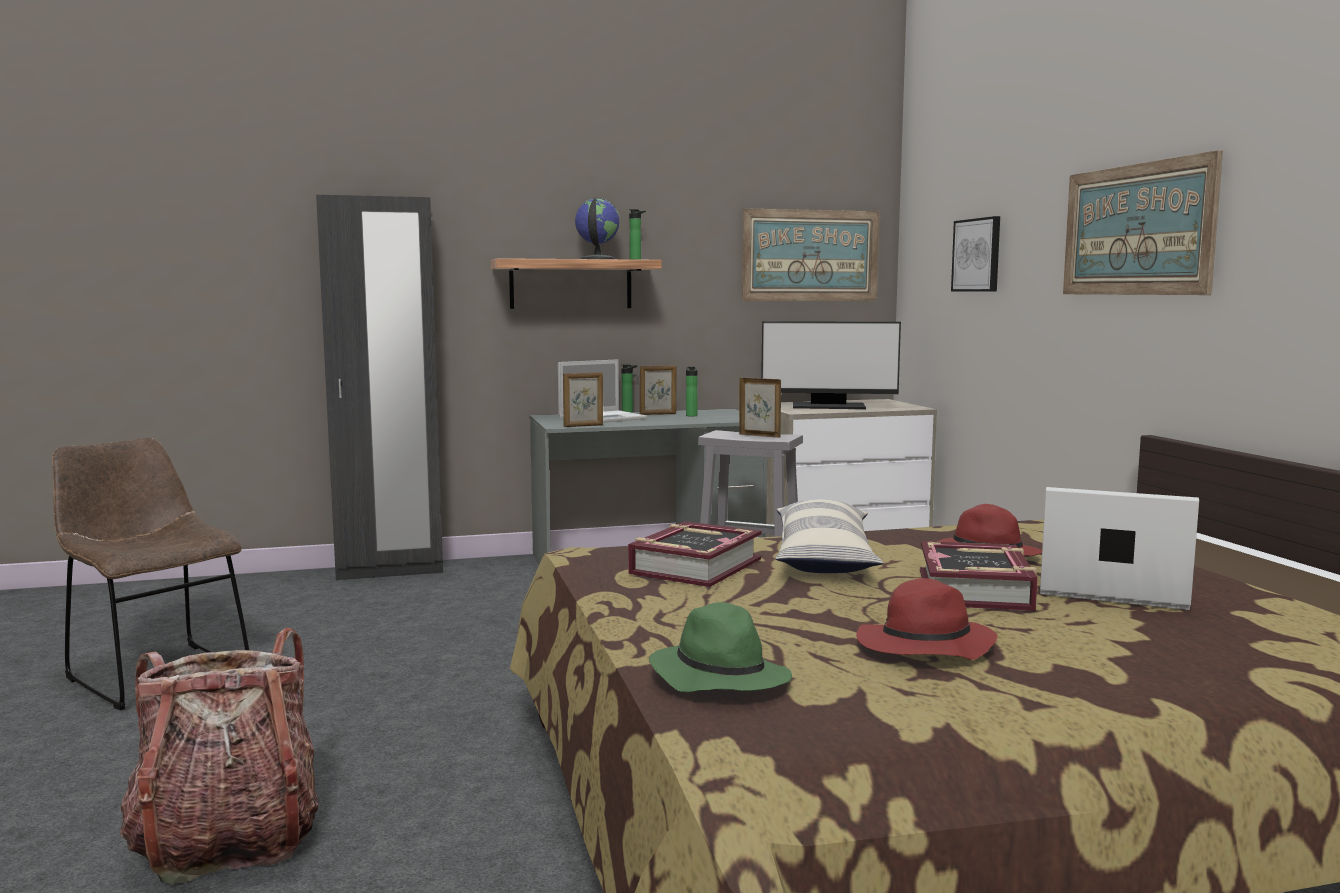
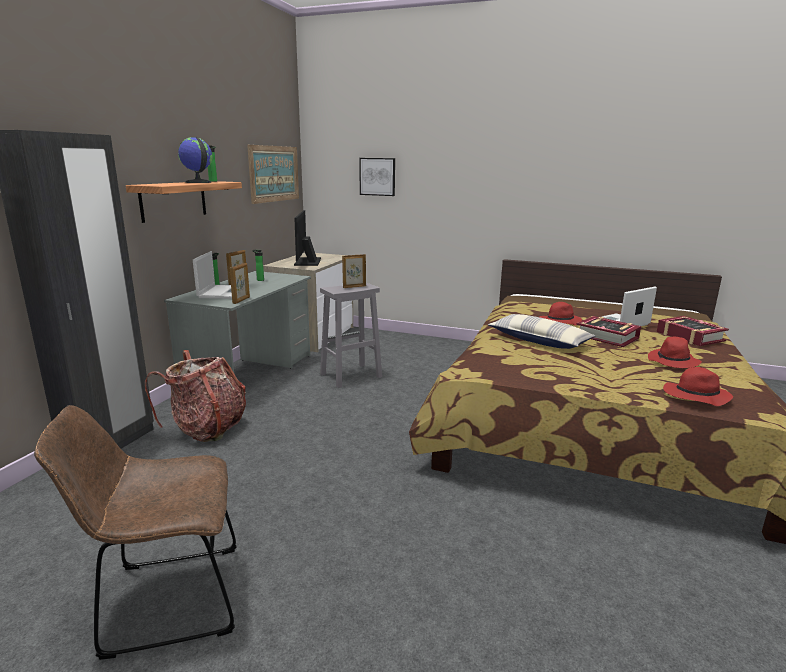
camera: 55 degrees left, 10 degrees up
(227, 841) = (506, 613): backpack -> backpack (207, 428)
(695, 567) = (532, 361): book -> book (689, 336)
(718, 677) = (695, 397): green hat -> red hat
(828, 406) = (307, 261): monitor -> monitor turned 135 degrees clockwise
(1136, 229) = (491, 172): picture -> none

